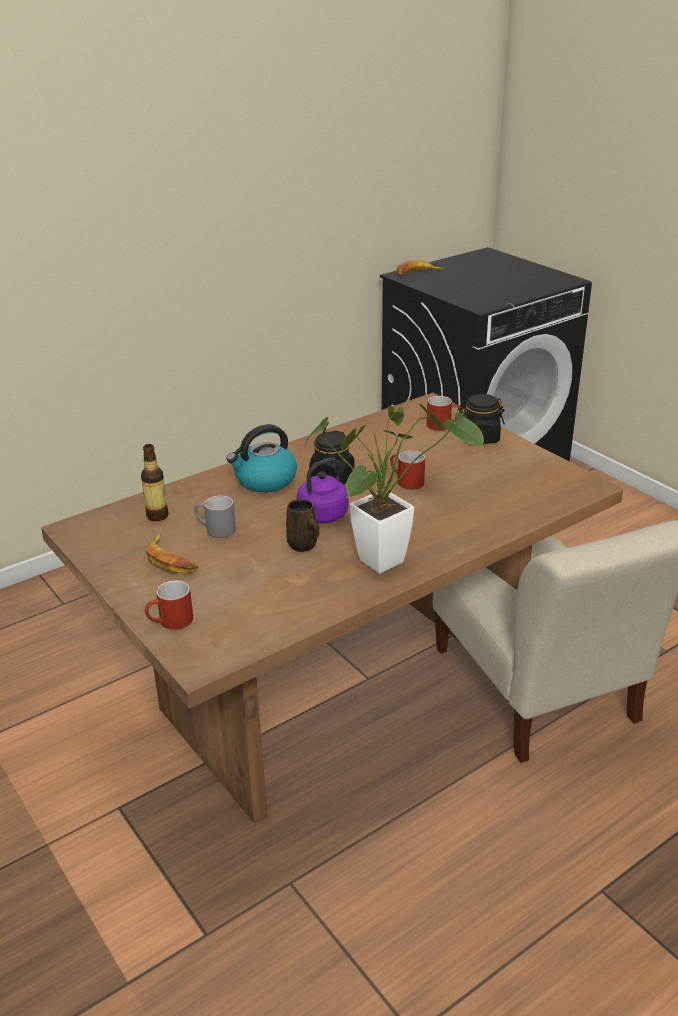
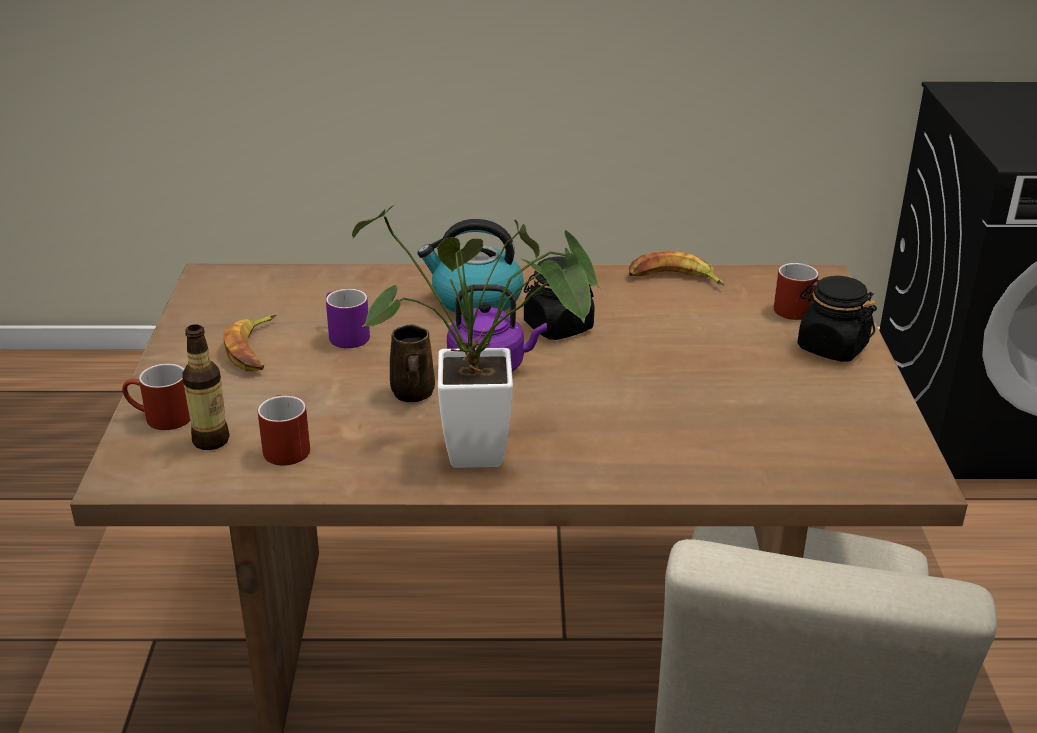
camera: 35 degrees right, 0 degrees up
(157, 516) = (307, 295): bottle -> bottle (211, 440)
(215, 530) = (343, 335): grey mug -> purple mug
(405, 481) = (645, 366): red mug -> red mug (283, 446)
(416, 273) = (980, 92): banana -> banana (674, 279)

